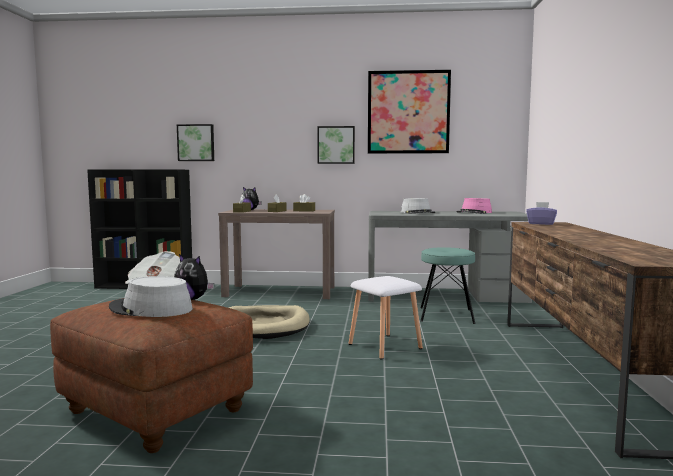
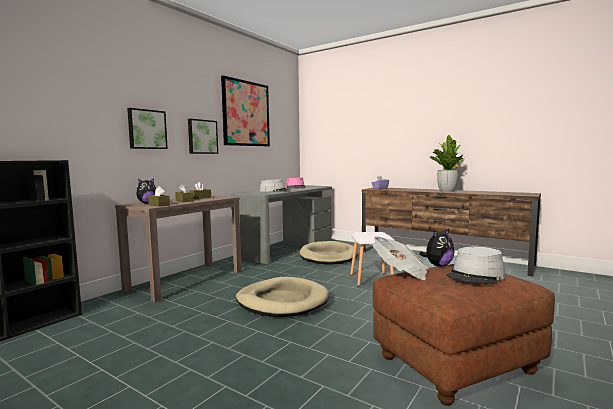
camera: 60 degrees left, 0 degrees up
(196, 143) = (58, 126): picture -> picture (146, 129)
(446, 315) = (328, 256): turquoise stool -> beige dog bed
(588, 237) = (447, 191): none -> potted plant

